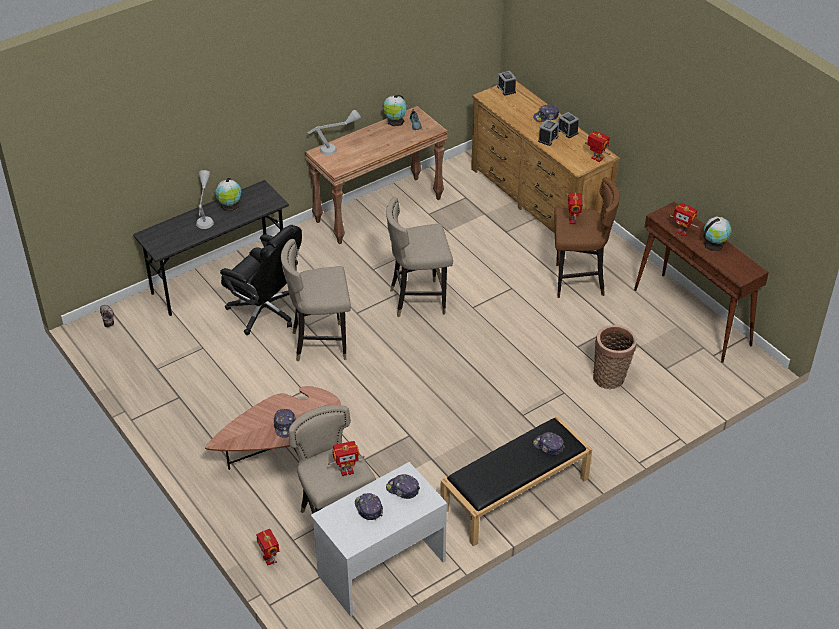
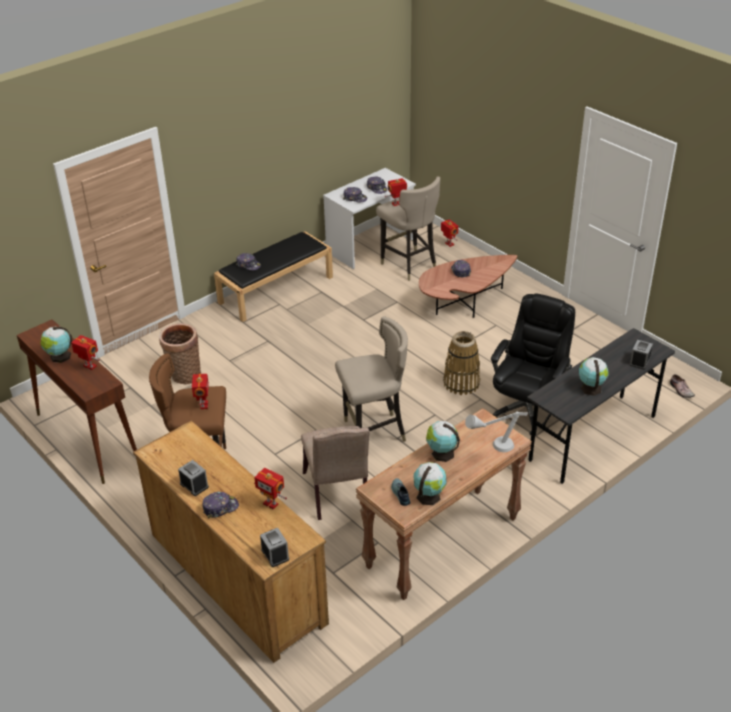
camera: 175 degrees right, 5 degrees down
(206, 217) = (610, 374): grey table lamp -> none
(265, 311) = (528, 408): black office chair -> black office chair turned 90 degrees clockwise
(320, 343) = (461, 383): beige stool -> basket
(378, 147) = (441, 453): none -> globe
(457, 250) = (338, 494): none -> beige chair
(548, 139) = (221, 471): alarm clock -> alarm clock (639, 361)
(596, 159) = (163, 446): toy robot -> toy robot (271, 503)

